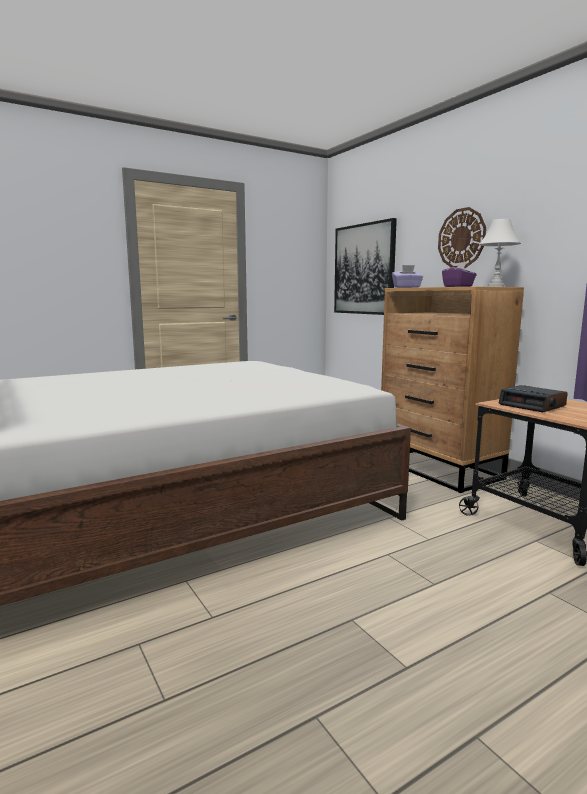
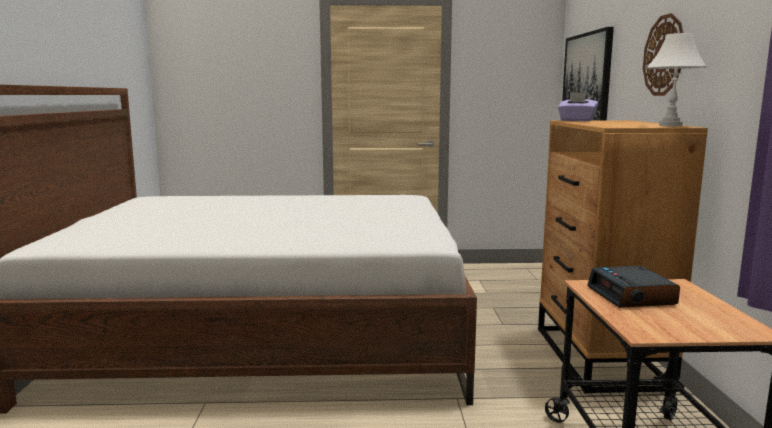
camera: 30 degrees right, 0 degrees up
(458, 286) = (613, 124): purple tissue box -> none

